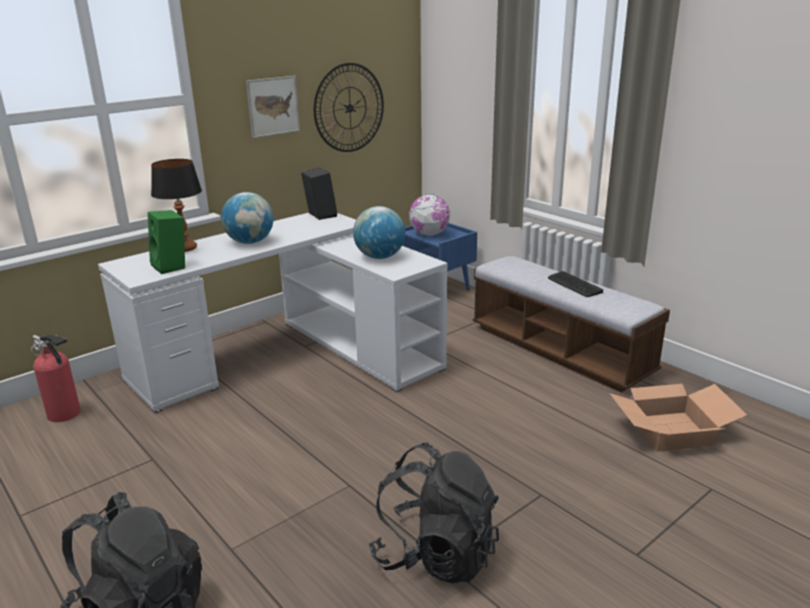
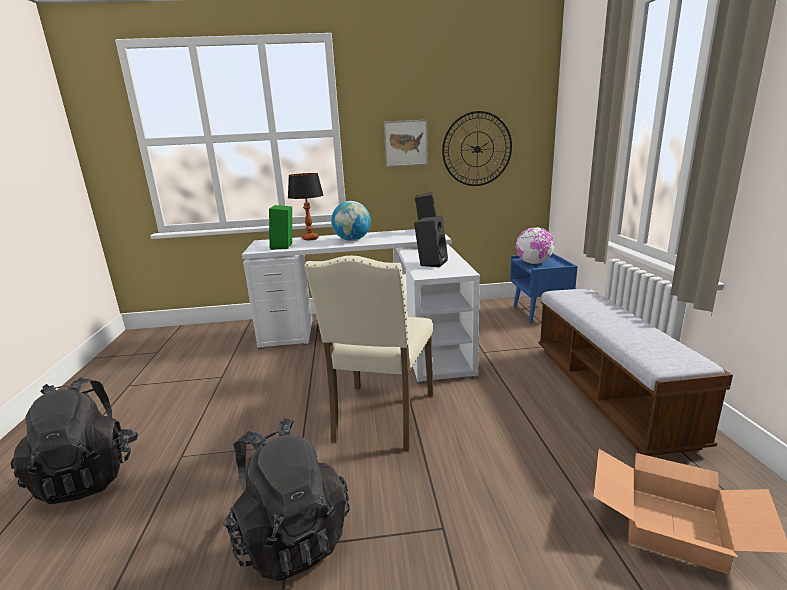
camera: 35 degrees right, 5 degrees down
(66, 415) = (218, 336): fire extinguisher -> none
(379, 257) = (431, 263): globe -> black speaker
(399, 434) = (381, 417): none -> beige chair
(574, 285) = (624, 323): keyboard -> none

